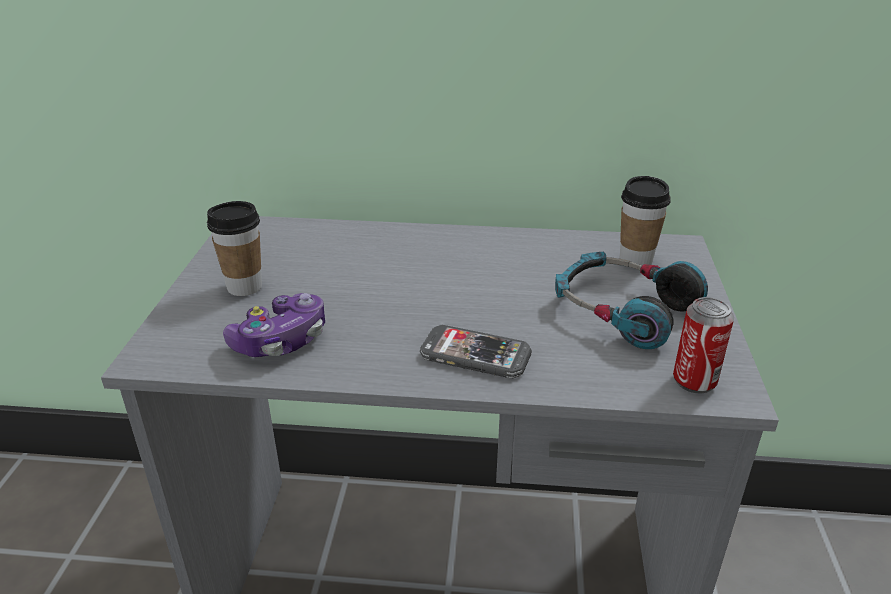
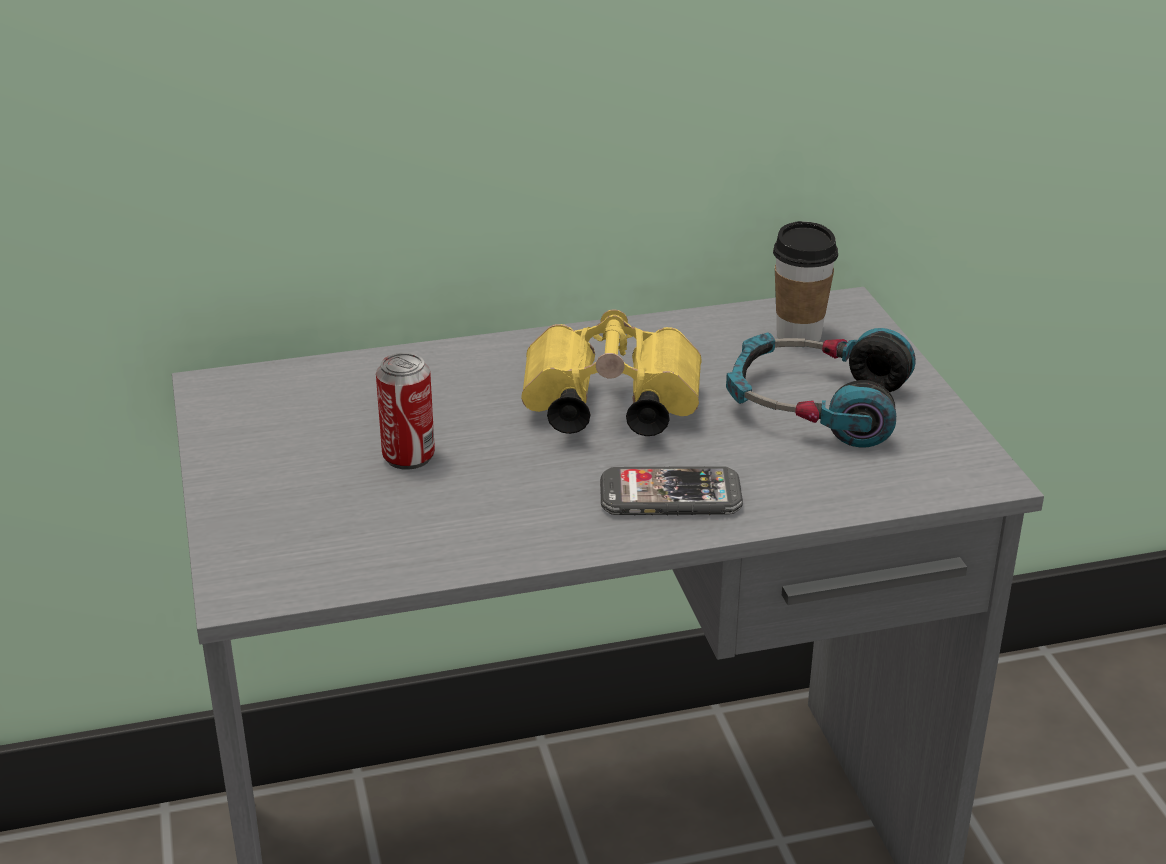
camera: 20 degrees left, 0 degrees up
(244, 287) = (296, 472): cup -> none
(281, 341) = (408, 532): game controller -> none
(469, 285) = (605, 410): none -> yellow binoculars
(694, 381) = (938, 473): can -> can (408, 457)

